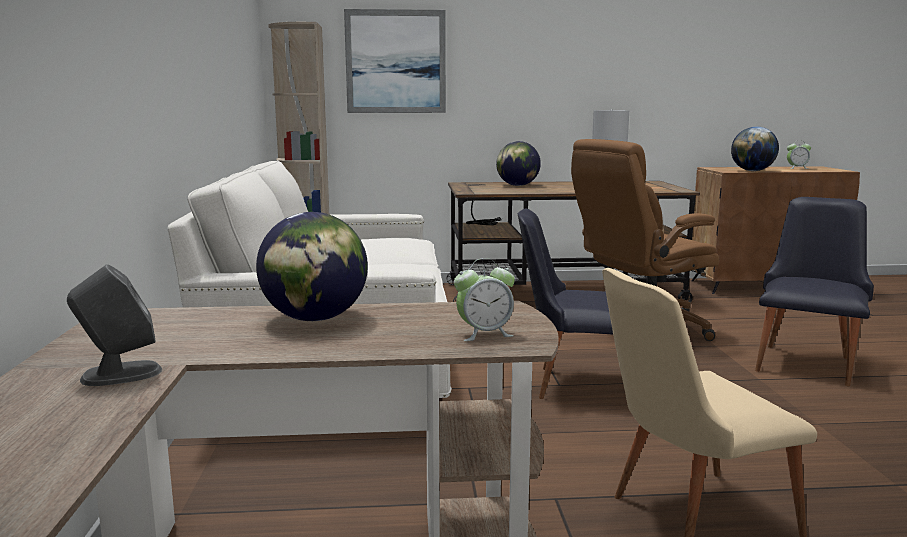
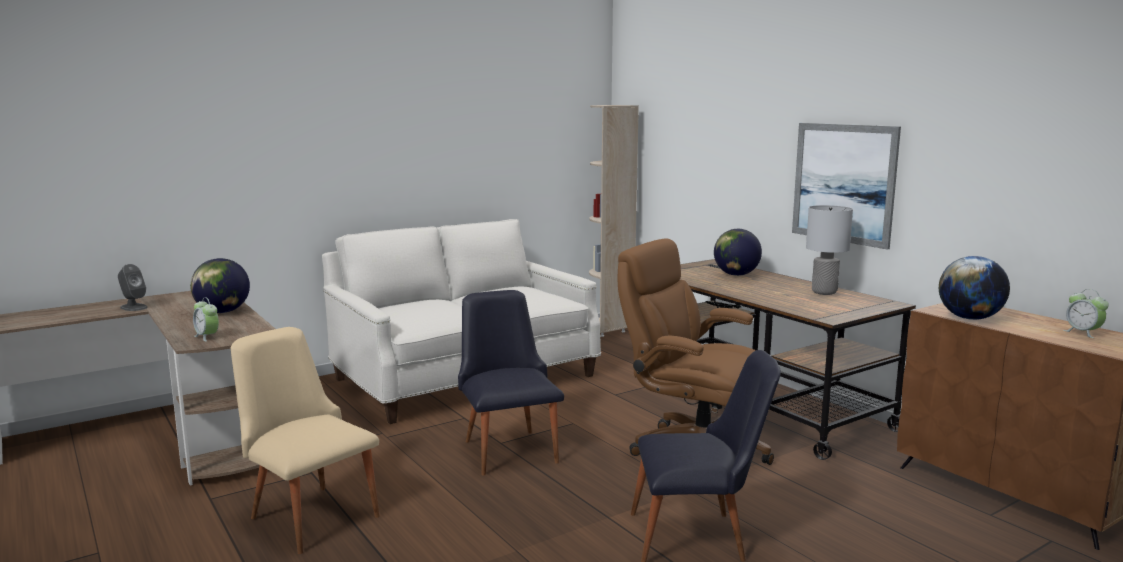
camera: 60 degrees right, 0 degrees up
(395, 62) = (686, 137): picture -> picture (843, 183)

